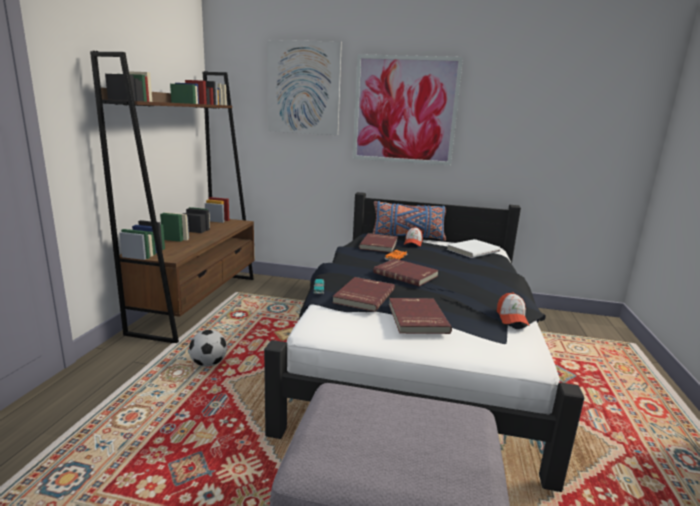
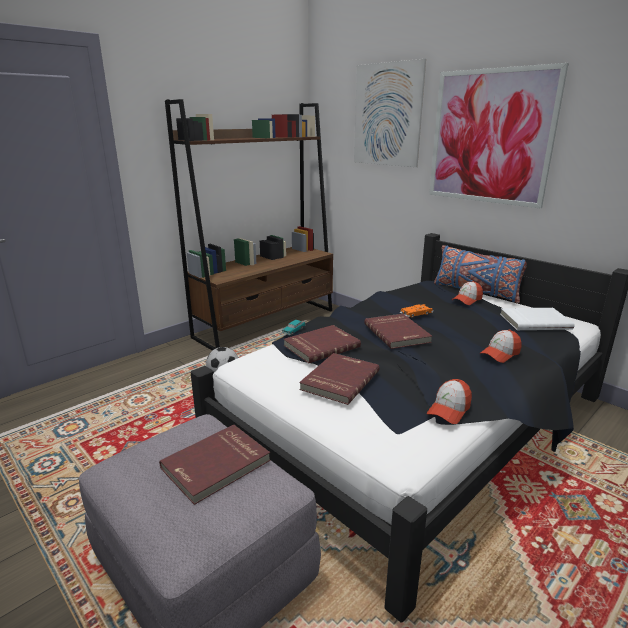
camera: 35 degrees right, 5 degrees up
(379, 245) = (422, 296): red book -> red book (217, 465)
(486, 274) = (500, 354): none -> cap

